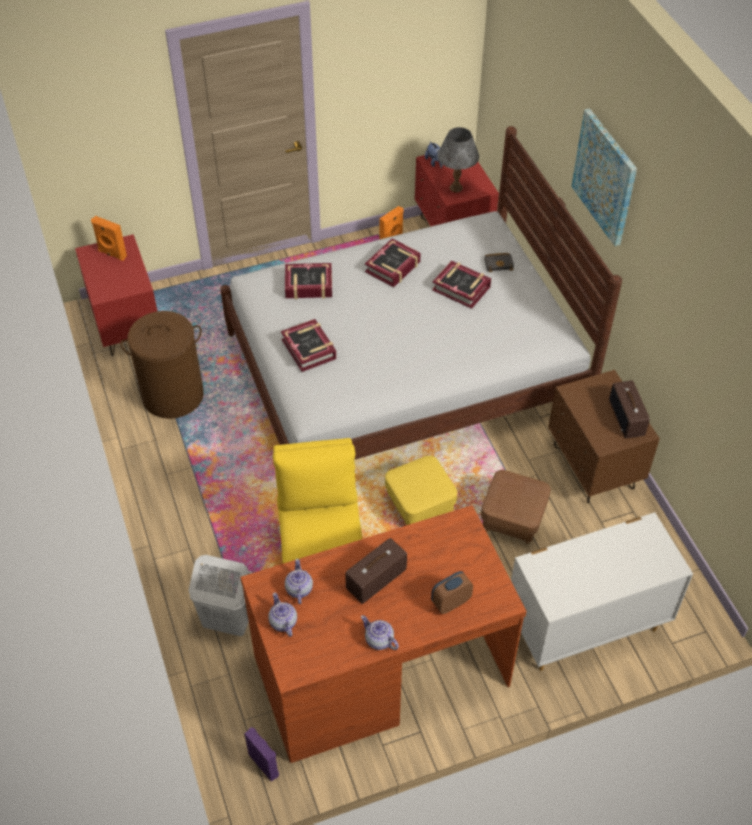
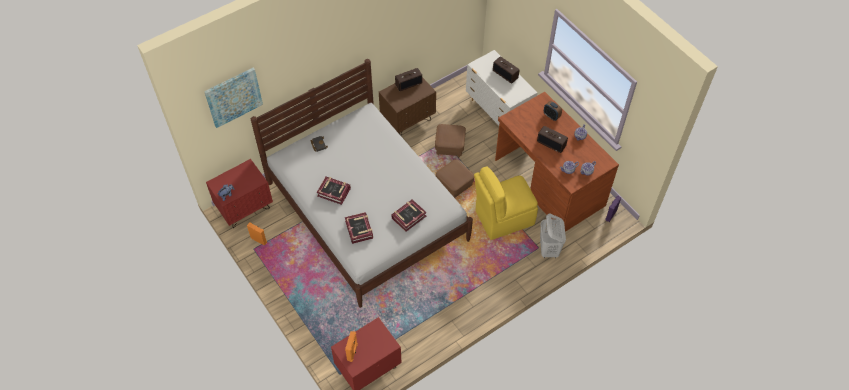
camera: 105 degrees left, 5 degrees up
(173, 395) = (416, 322): brown laundry basket -> none
(419, 505) = (454, 186): yellow ottoman -> brown ottoman
(455, 188) = (249, 180): grey table lamp -> none
(461, 288) = (343, 157): book -> none
(605, 177) = (328, 48): picture -> picture (233, 97)
(613, 575) = (505, 74): none -> radio

